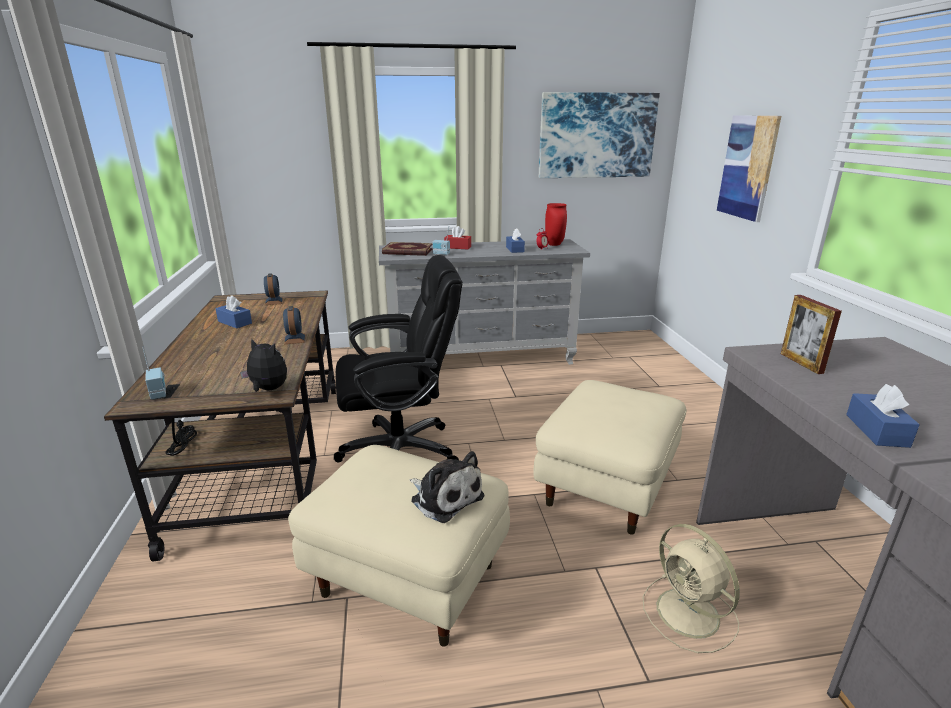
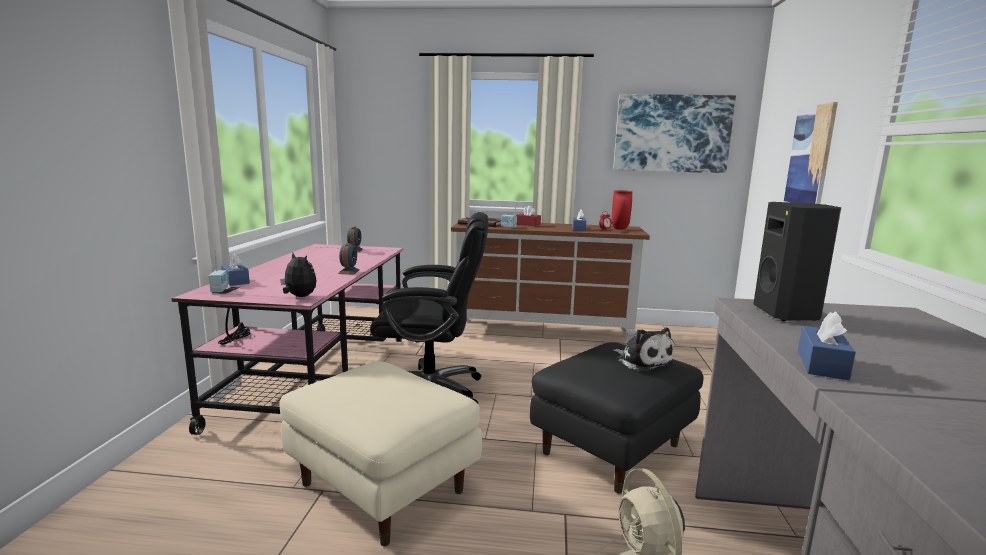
camera: 15 degrees right, 10 degrees down
(235, 322) = (313, 259): blue tissue box -> blue tissue box (235, 281)
(265, 457) = (318, 378): brown desk -> pink desk
(445, 497) = (411, 402): plush toy -> plush toy (642, 361)
(482, 359) = (544, 332): grey dresser -> brown dresser
(606, 486) = (612, 449): beige ottoman -> black ottoman
(801, 363) = (788, 314): picture frame -> black speaker

